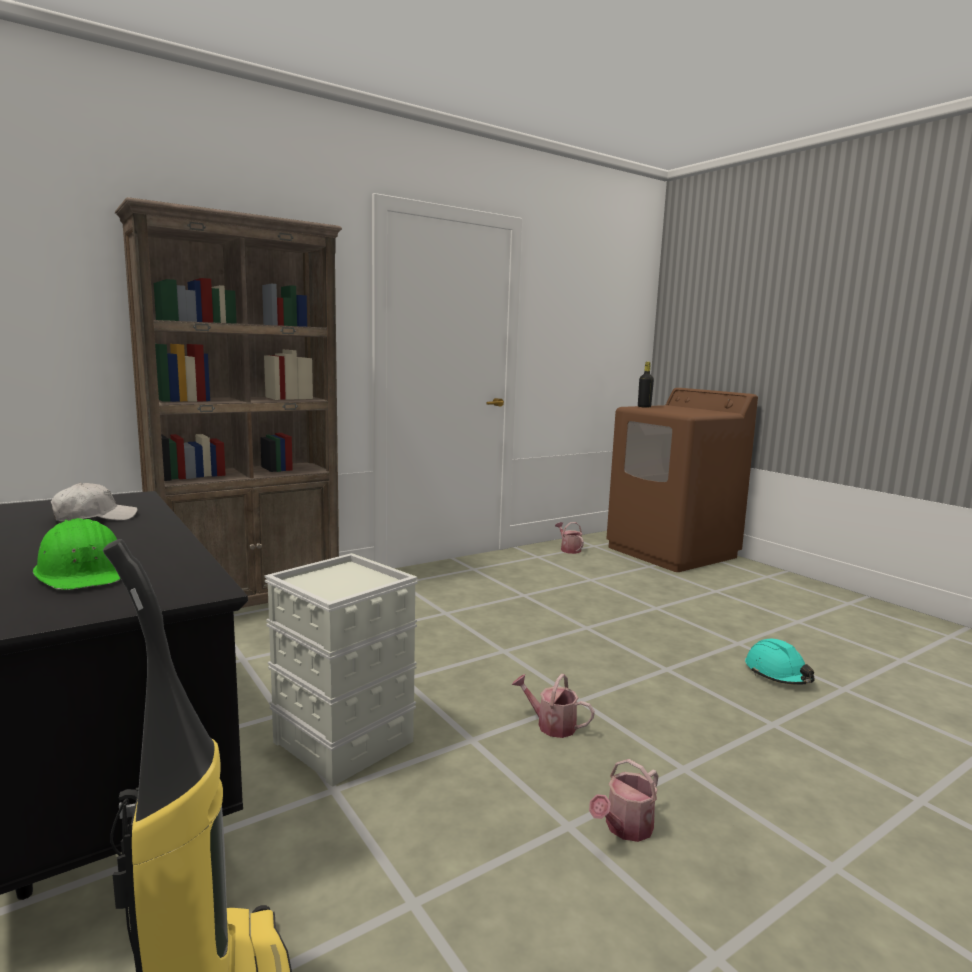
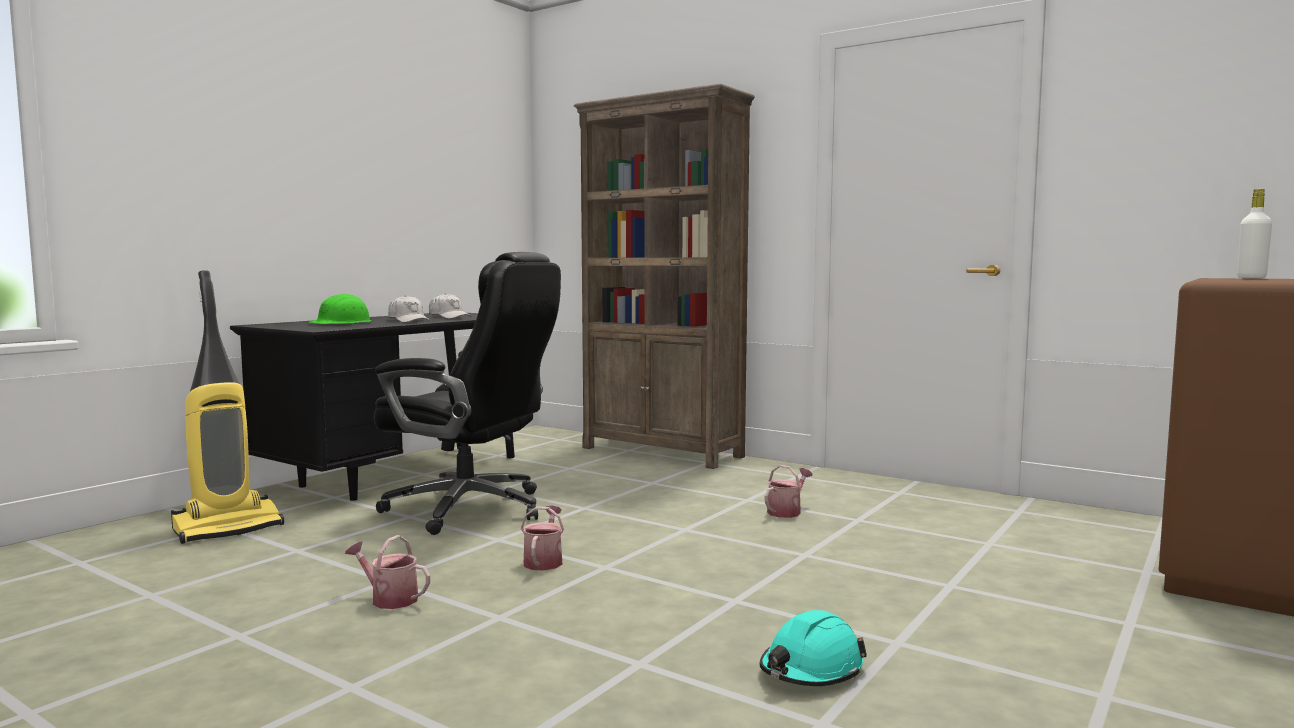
camera: 70 degrees right, 5 degrees down
(122, 538) = (409, 321): none -> white cap
(345, 742) = (471, 509): grey storage box -> black office chair
(569, 549) = (1097, 522): watering can -> watering can (786, 511)
(644, 407) = (1251, 278): black bottle -> white bottle

